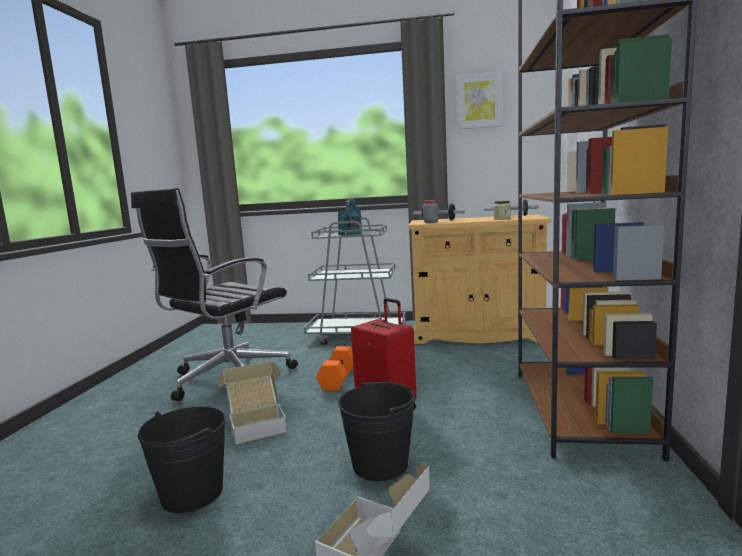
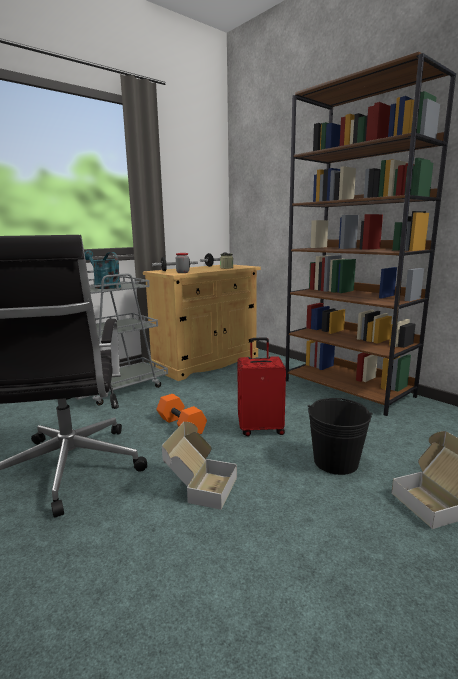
camera: 50 degrees left, 5 degrees up
(192, 493) = (280, 560): black bucket -> none
(479, 101) = (179, 167): picture -> none

